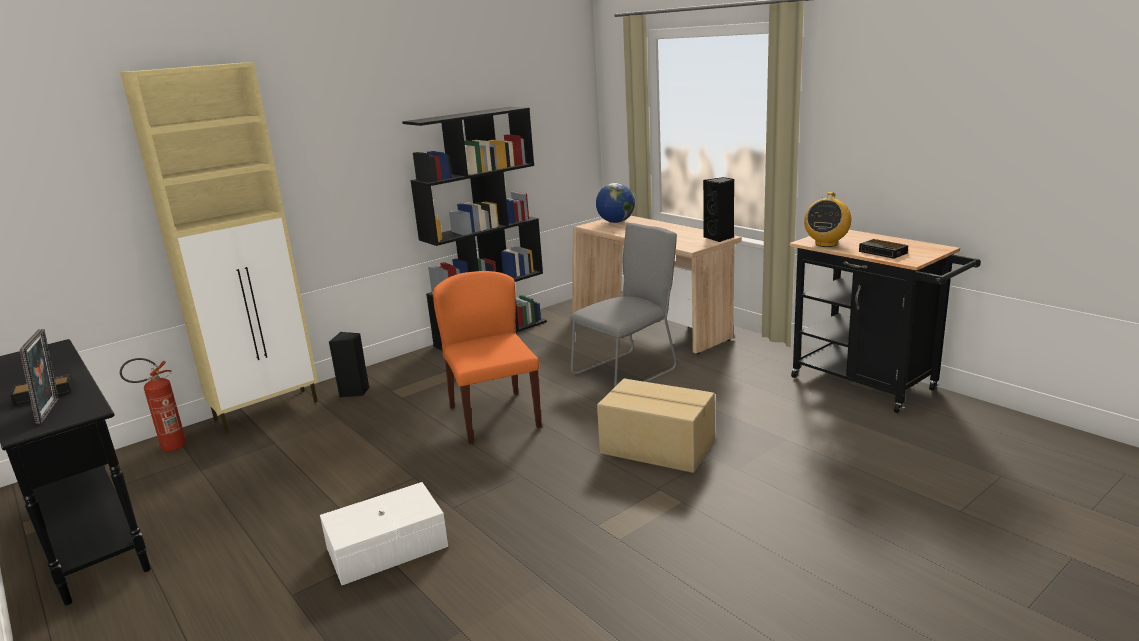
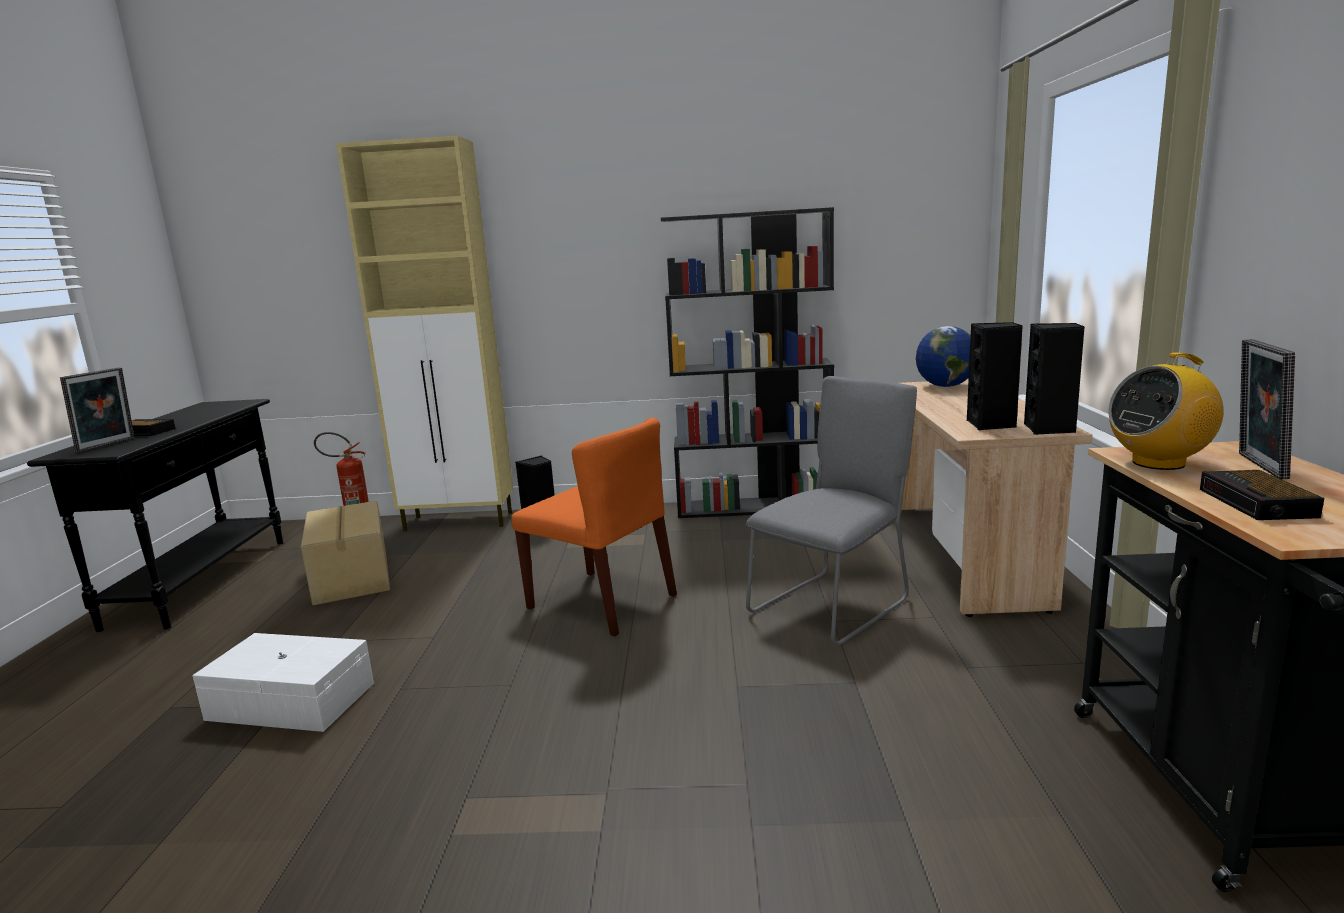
camera: 40 degrees right, 5 degrees down
(493, 416) = (603, 601): orange chair -> orange chair turned 105 degrees clockwise
(628, 371) = (833, 604): grey chair -> grey chair turned 45 degrees counterclockwise
(657, 448) = (699, 729): cardboard box -> cardboard box (350, 577)
(689, 241) = (991, 425): none -> black speaker
(856, 238) = (1255, 466): none -> picture frame

